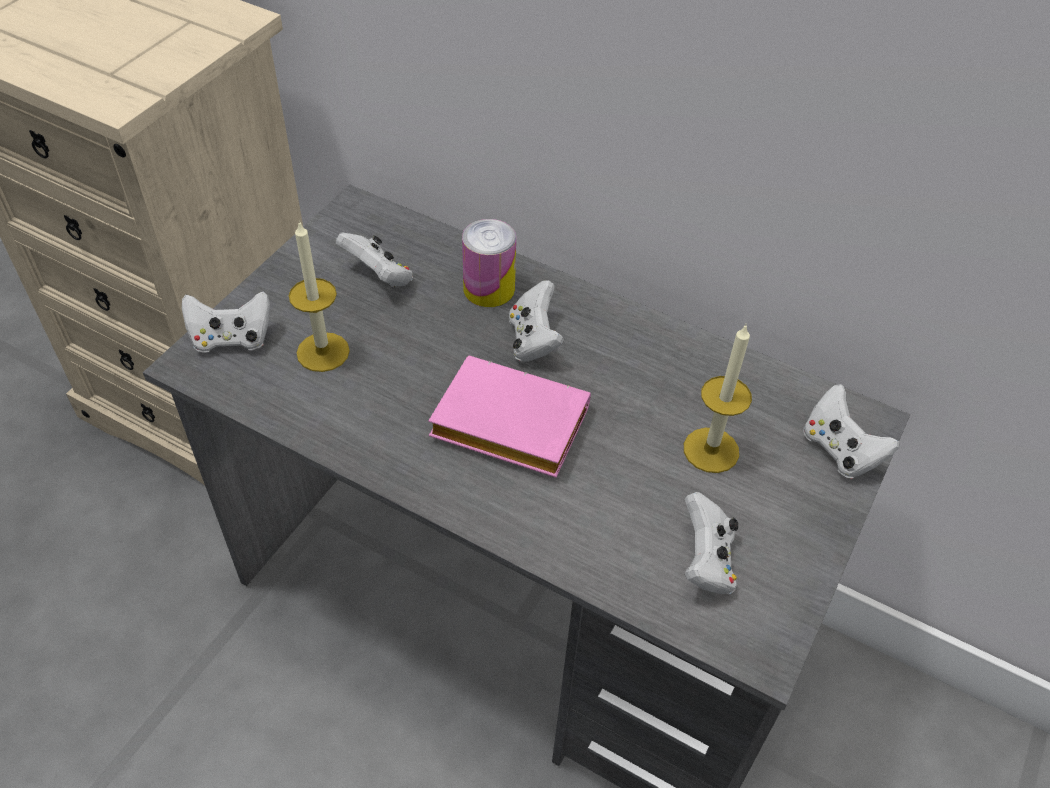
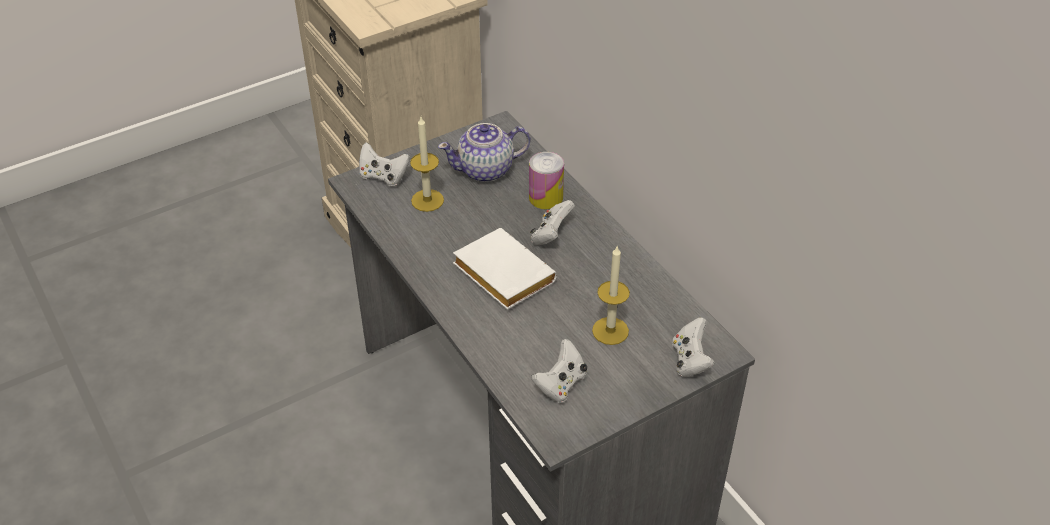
camera: 30 degrees right, 5 degrees down
(379, 277) = (486, 170): white game controller -> teapot
(504, 426) = (500, 274): pink book -> white book

